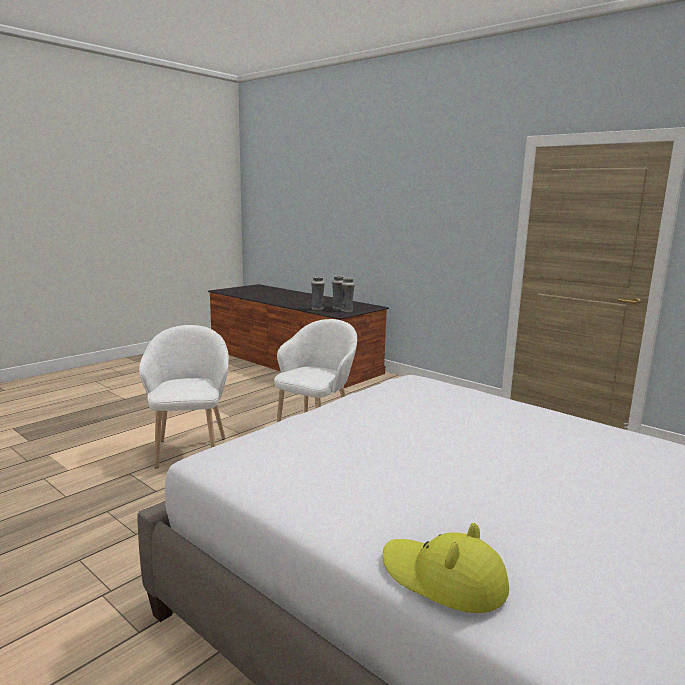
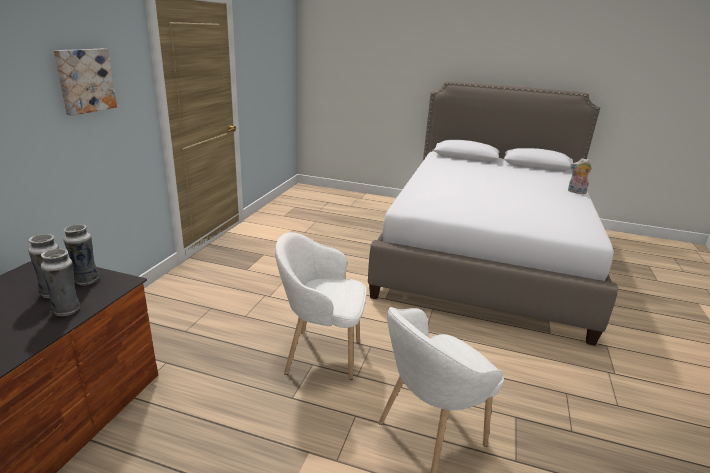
camera: 115 degrees left, 10 degrees up
(443, 578) = (576, 192): yellow hat -> plush toy
(449, 212) = (84, 80): none -> picture

